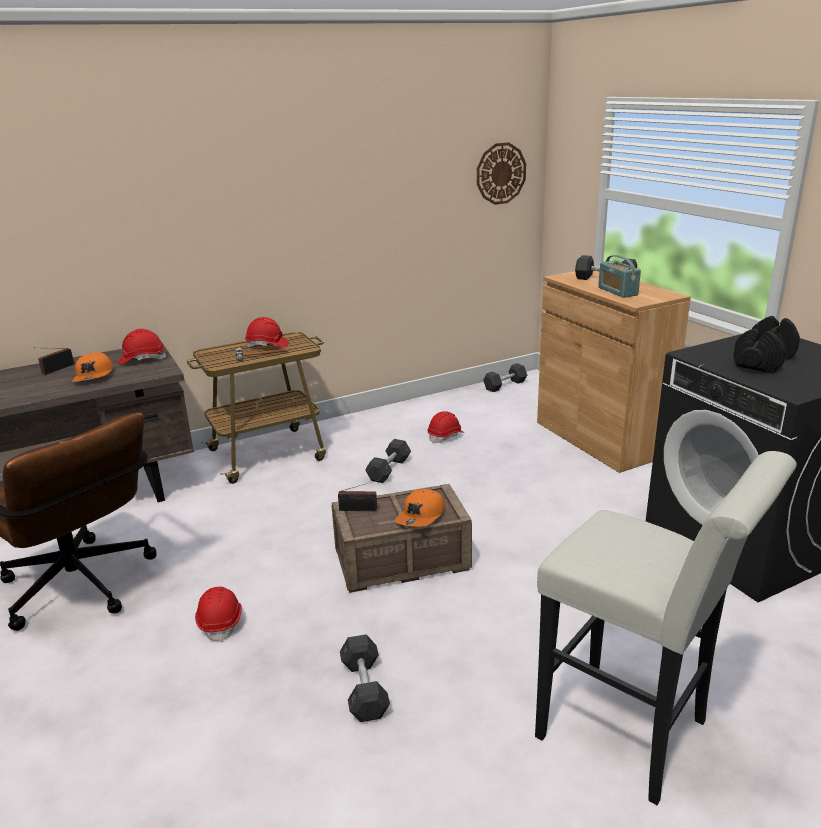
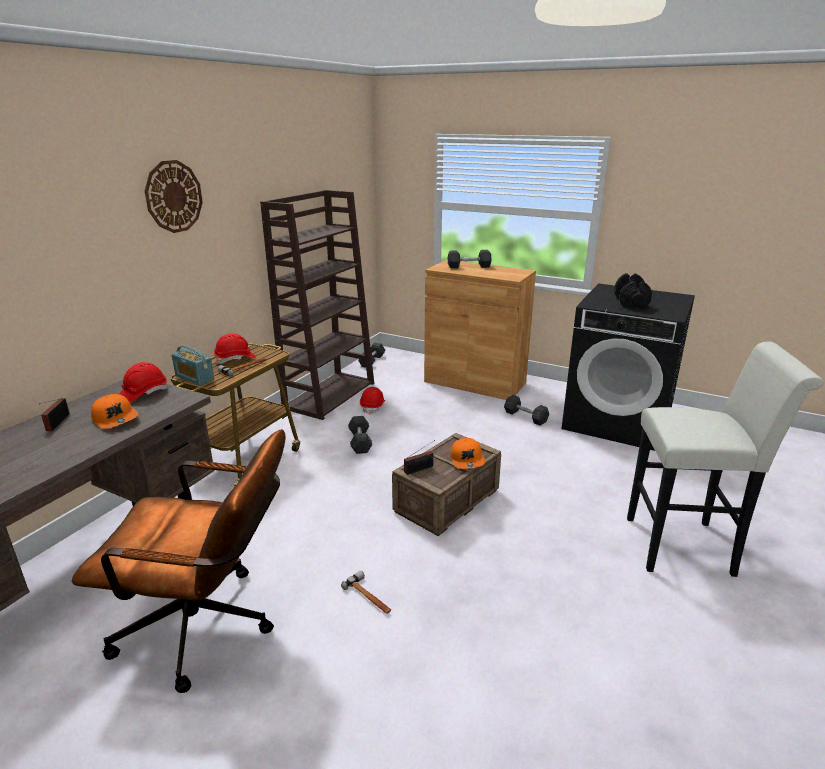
camera: 35 degrees left, 0 degrees up
(221, 622) = (369, 597): red hard hat -> hammer
(364, 689) = (525, 592): grey dumbbell -> grey dumbbell (525, 417)
(416, 412) = (329, 395): none -> brown bookcase
(500, 173) = (354, 194): wall clock -> wall clock (173, 196)
(617, 291) = (490, 273): radio -> radio (194, 378)

